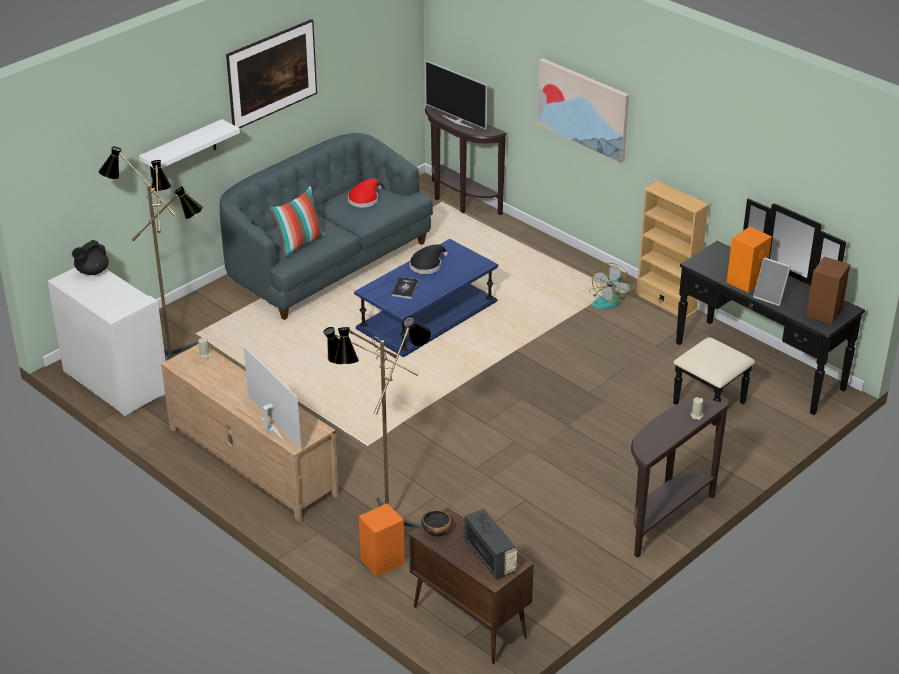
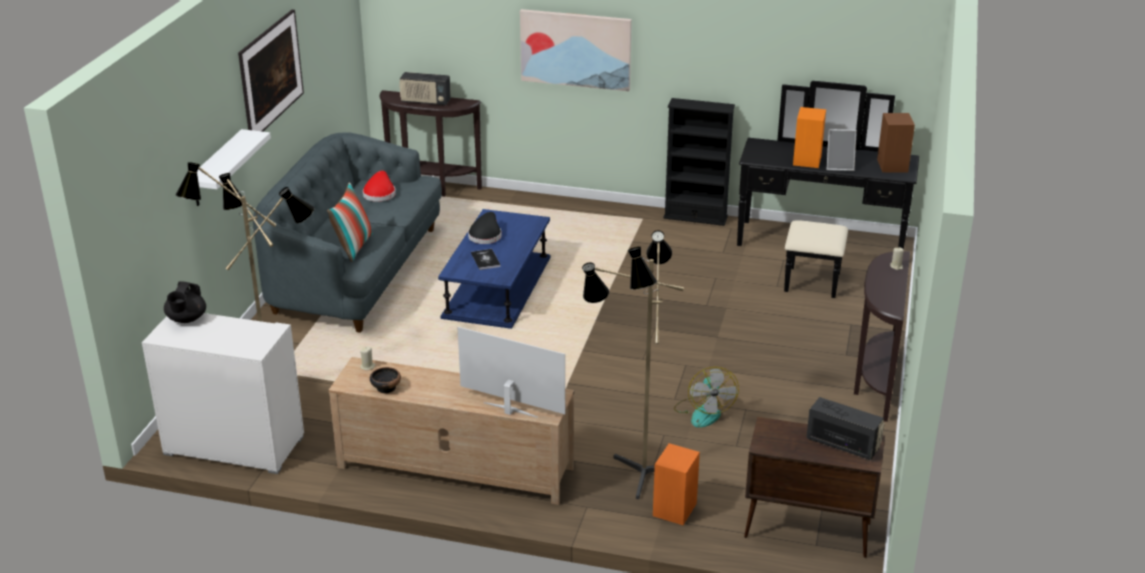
camera: 30 degrees left, 5 degrees down
(436, 530) = (770, 439): bowl -> bowl (386, 387)
(457, 121) = (425, 102): television -> radio
(608, 299) = (645, 228): fan -> fan (703, 412)
(666, 302) = (695, 217): beige bookcase -> black bookcase

